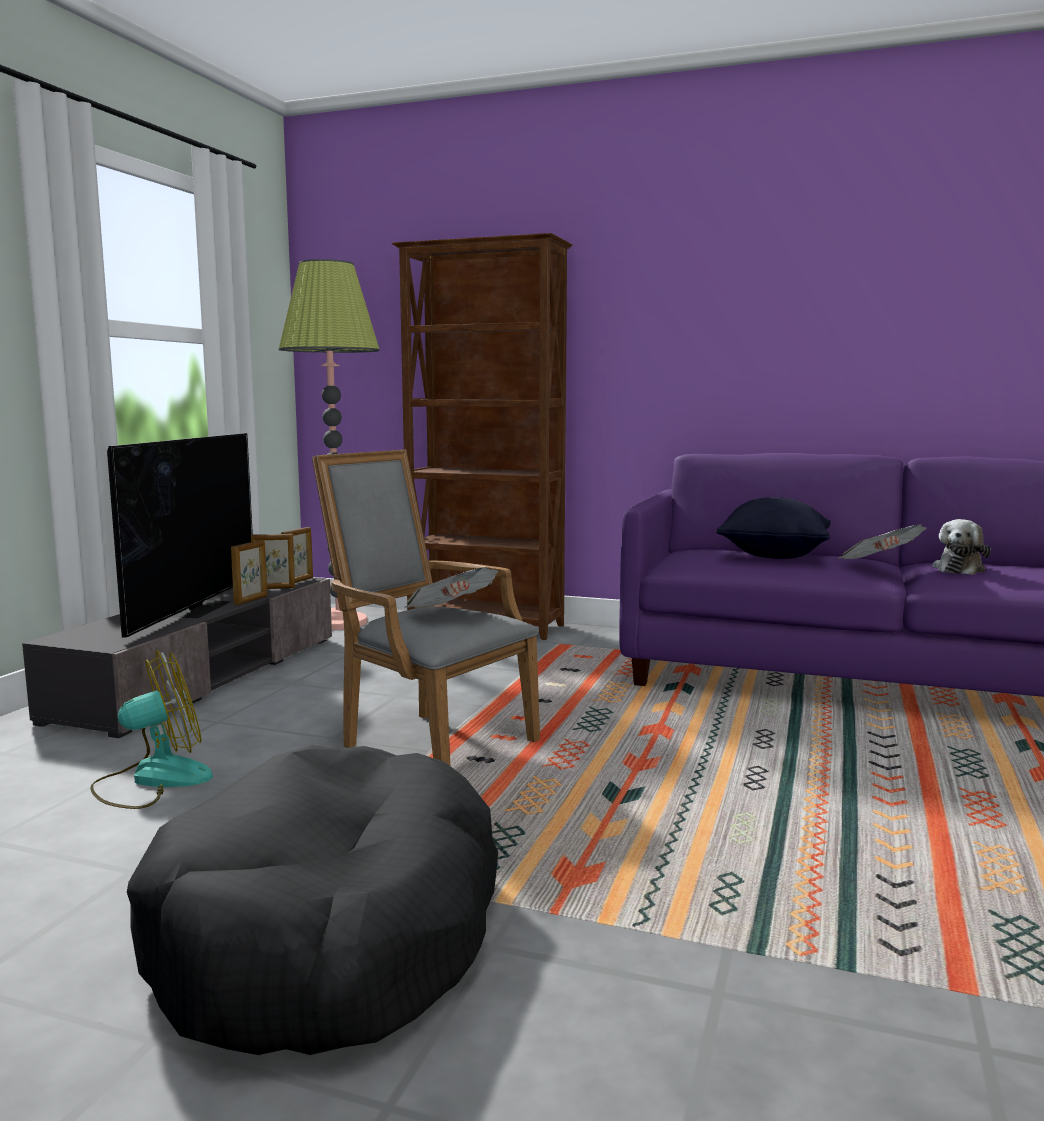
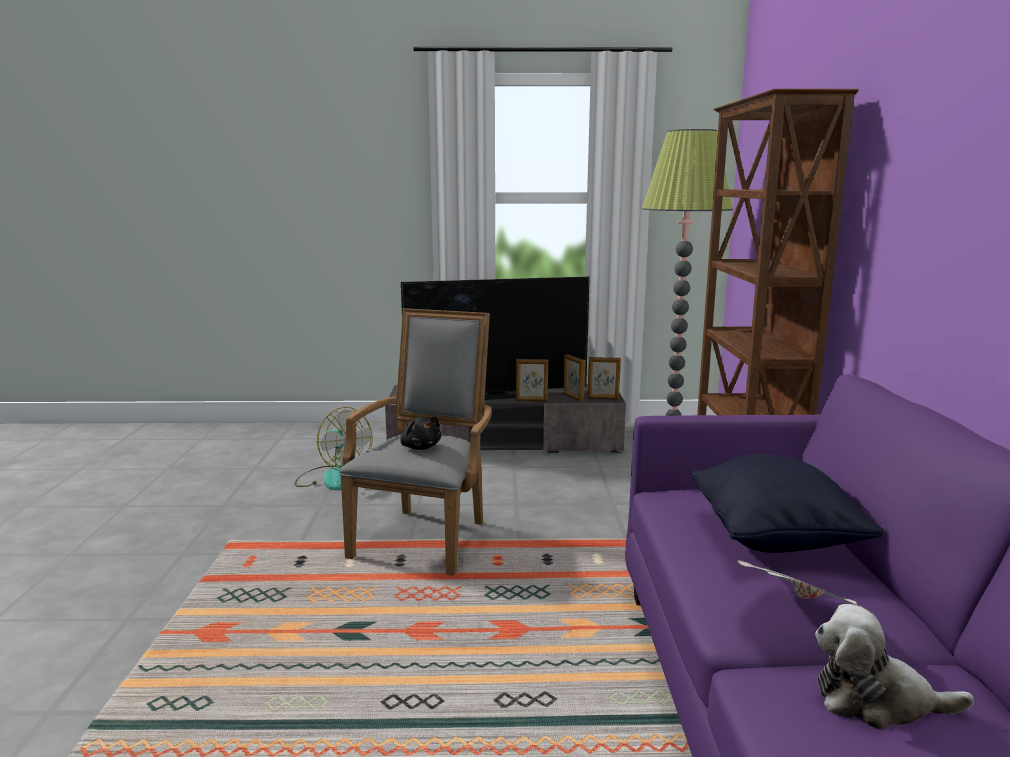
camera: 70 degrees right, 5 degrees up
(329, 934) = (151, 569): black dog bed -> none
(451, 614) = (420, 447): newspaper -> black plush toy

